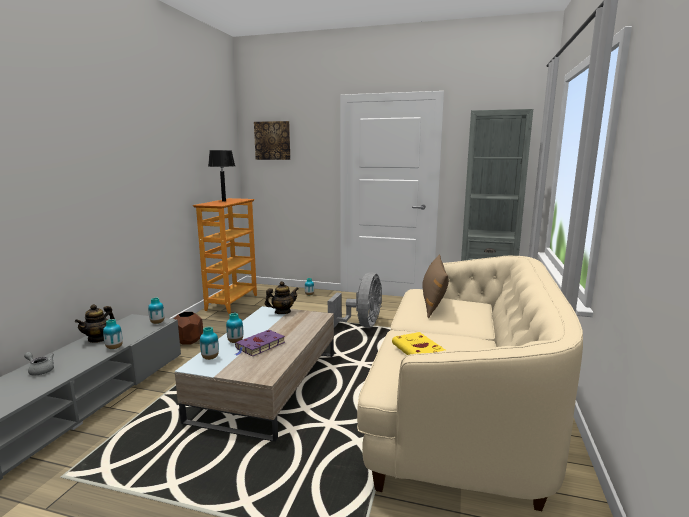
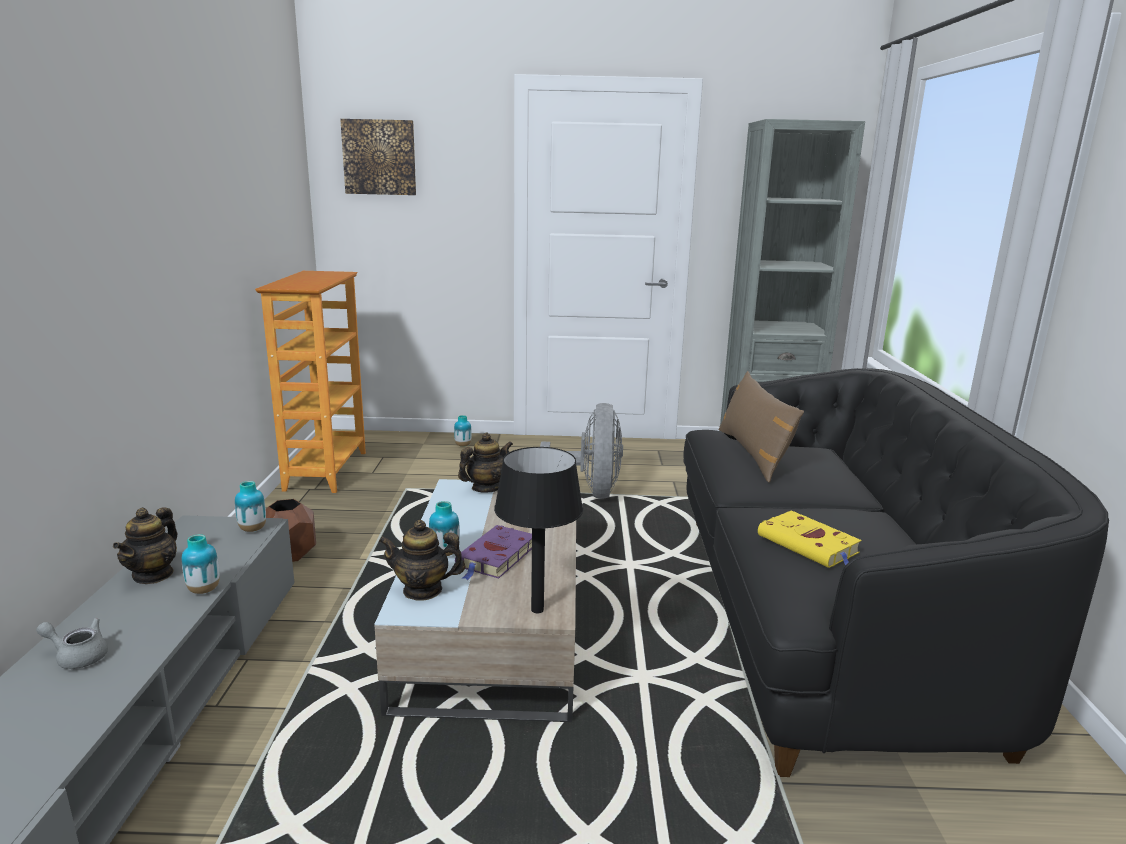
camera: 15 degrees left, 5 degrees up
(210, 358) = (423, 590): vase -> teapot
(224, 201) = (305, 278): black table lamp -> black table lamp (537, 609)
(459, 408) = (821, 621): beige sofa -> black sofa

